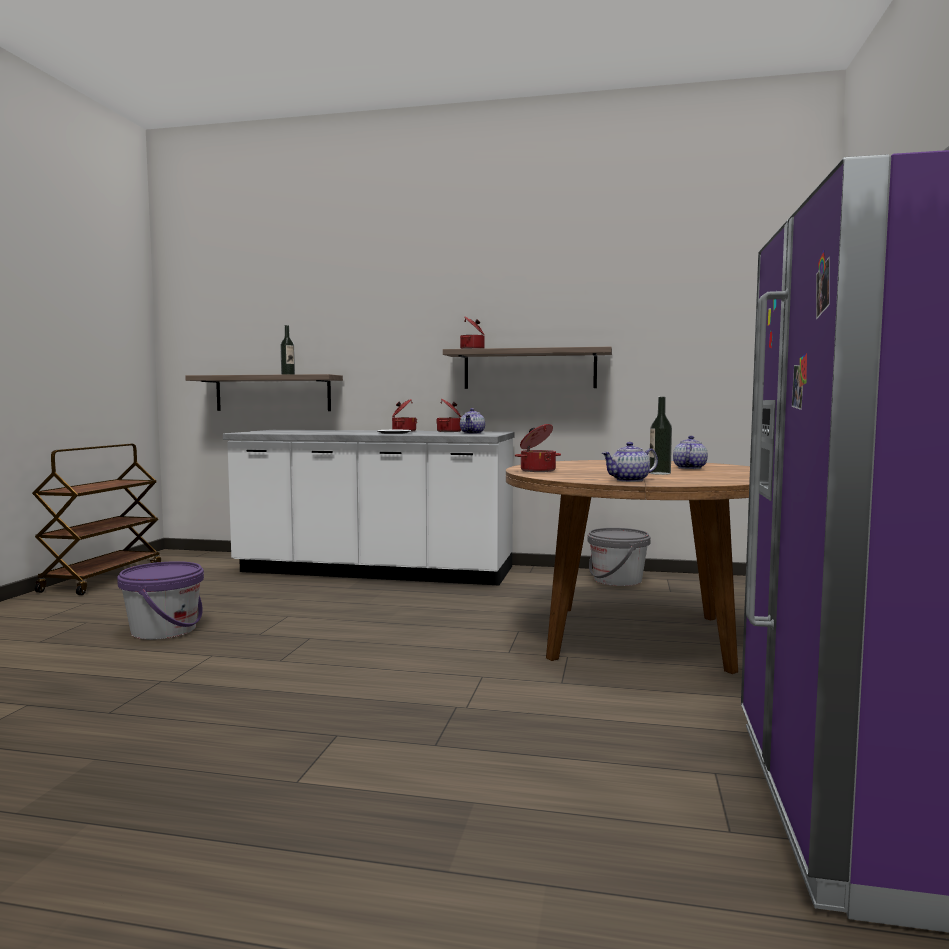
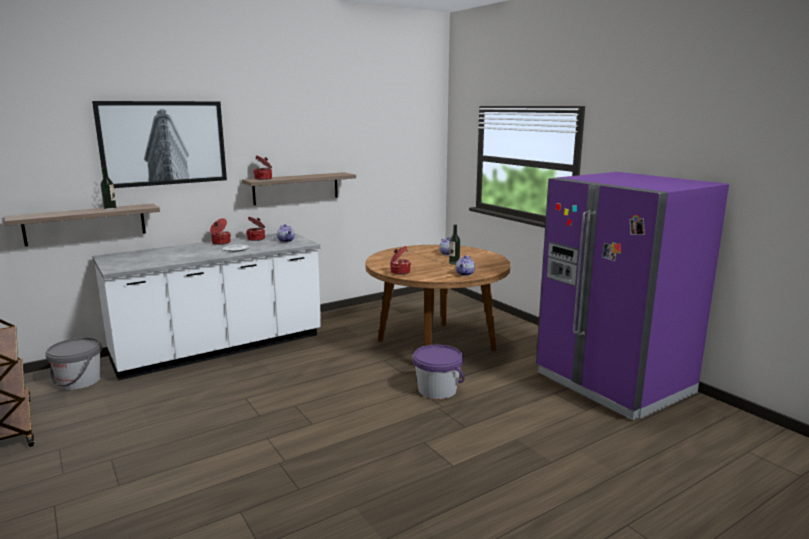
camera: 45 degrees left, 10 degrees up
(164, 630) = (190, 439): purple bucket -> purple bucket (437, 390)
(360, 301) = (163, 143): none -> picture
(617, 580) = (366, 312): grey bucket -> grey bucket (79, 381)

